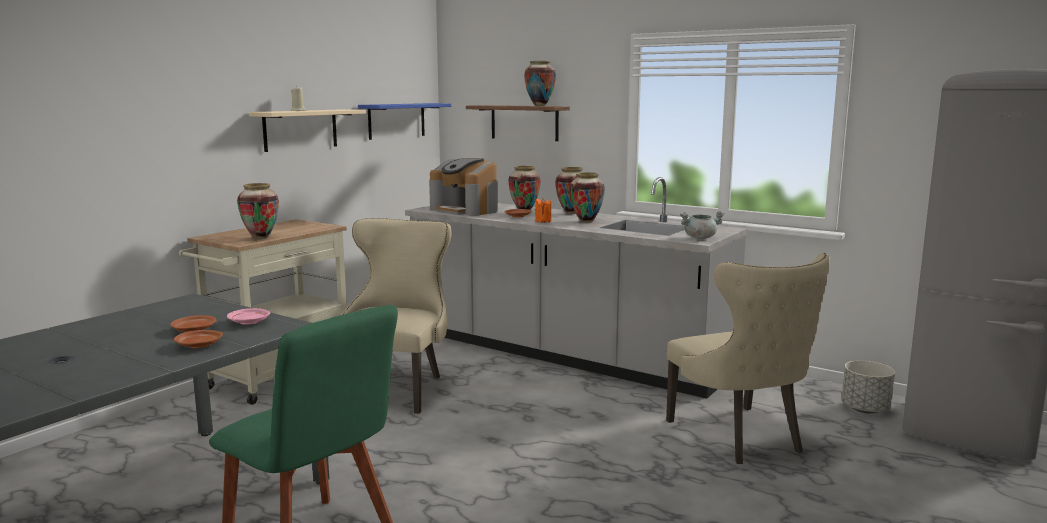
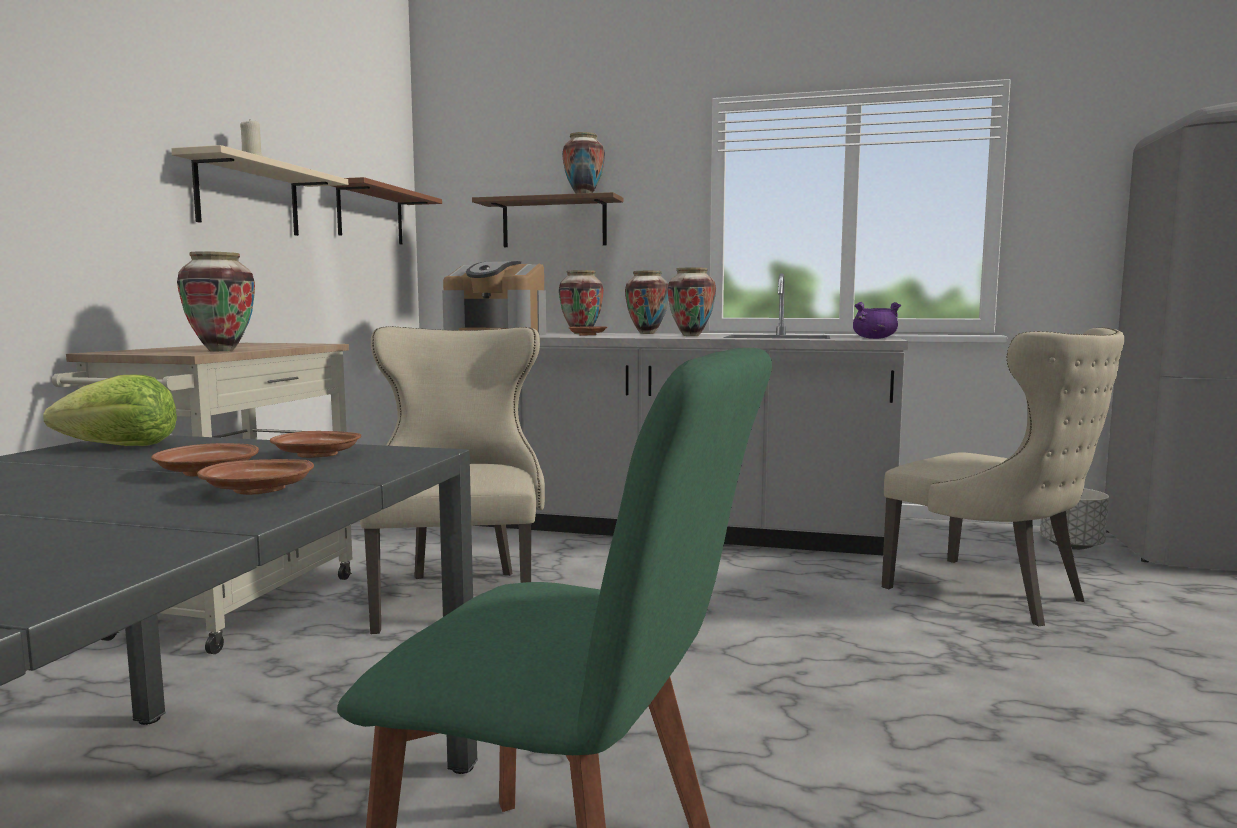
camera: 20 degrees left, 5 degrees down
(181, 305) = (121, 446): none -> lettuce
(249, 322) = (317, 455): pink plate -> brown plate
(396, 120) = (370, 215): blue shelf -> brown shelf
(543, 221) = (633, 336): orange candle -> none
(700, 238) = (874, 338): grey cooking pot -> purple cooking pot

